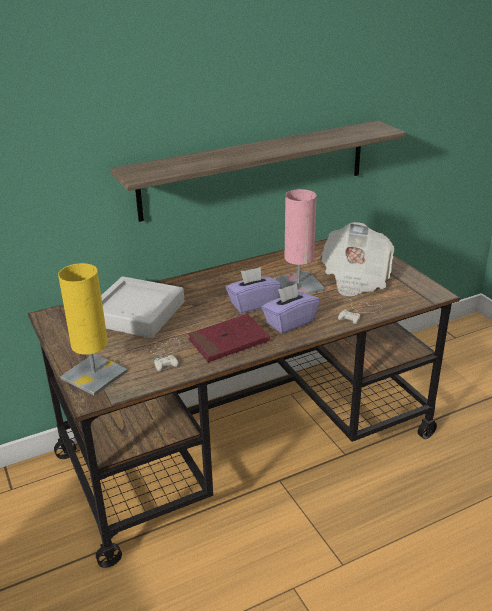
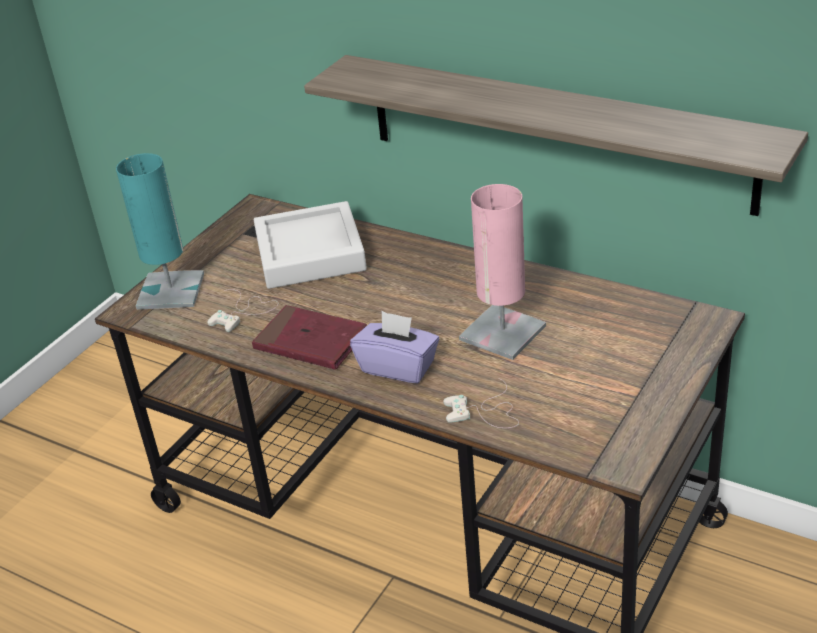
camera: 60 degrees right, 5 degrees up
(94, 375) = (171, 291): yellow table lamp -> turquoise table lamp
(253, 304) = (414, 320): purple tissue box -> none
(355, 278) = (581, 371): newspaper -> none

